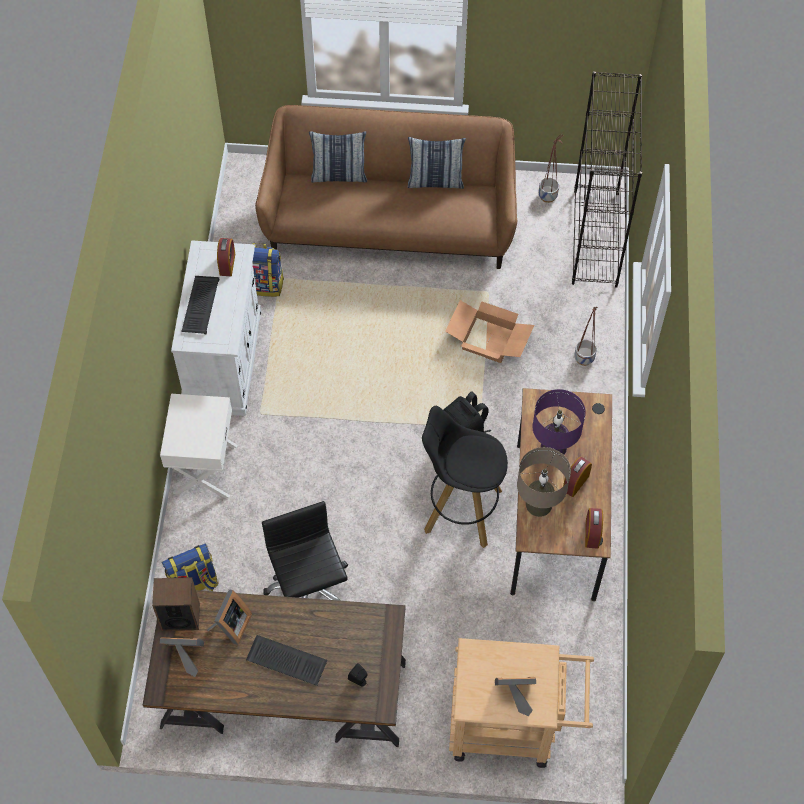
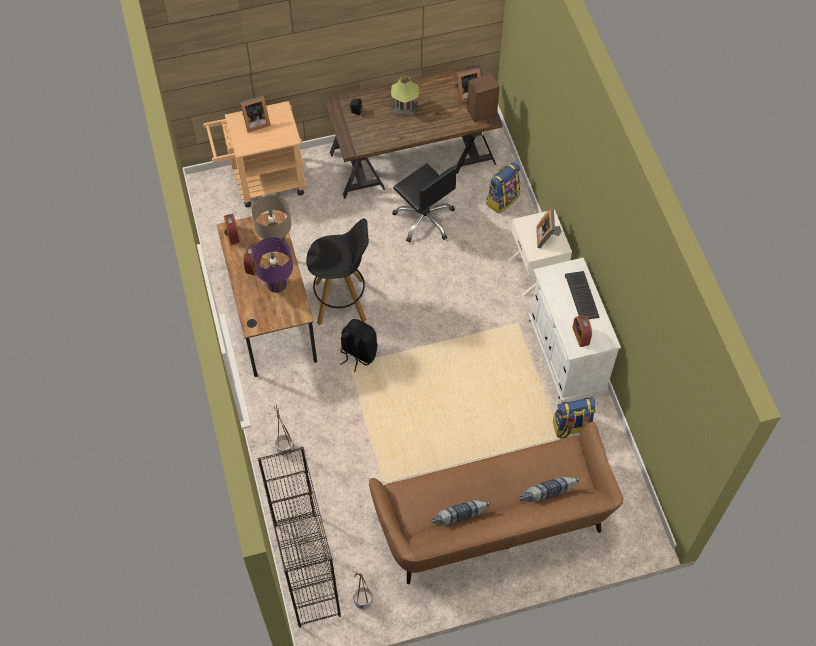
camera: 160 degrees right, 0 degrees up
(231, 626) = (448, 116): picture frame -> picture frame (547, 237)
(285, 661) = (405, 108): keyboard -> table lamp
(489, 340) = (367, 439): cardboard box -> none

